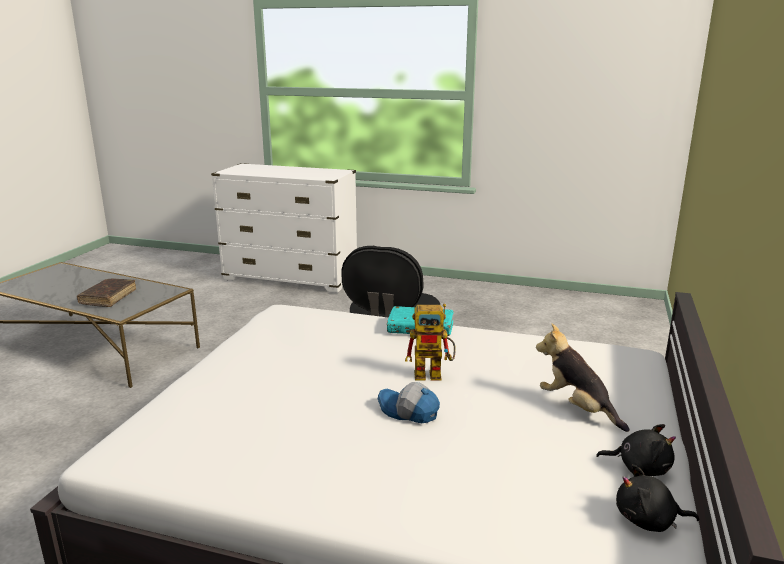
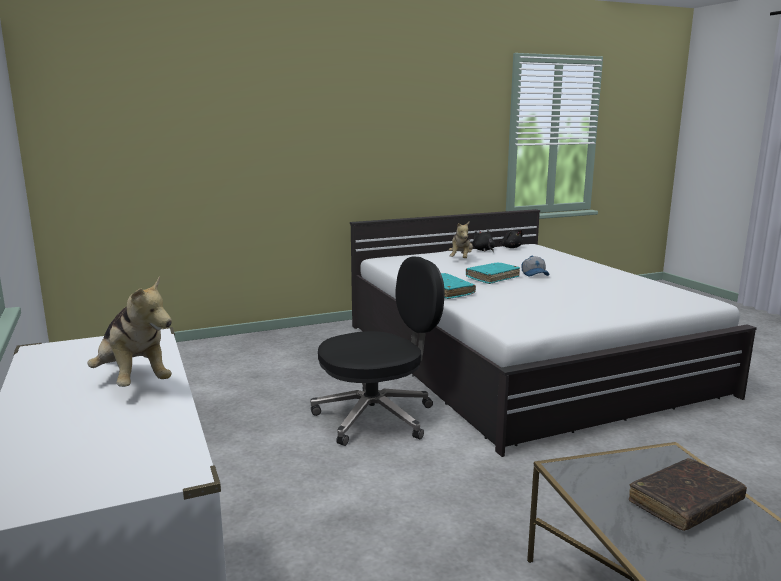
camera: 130 degrees left, 5 degrees down
(288, 174) = (133, 381): none -> plush toy
(434, 374) = (492, 278): toy robot -> turquoise book

